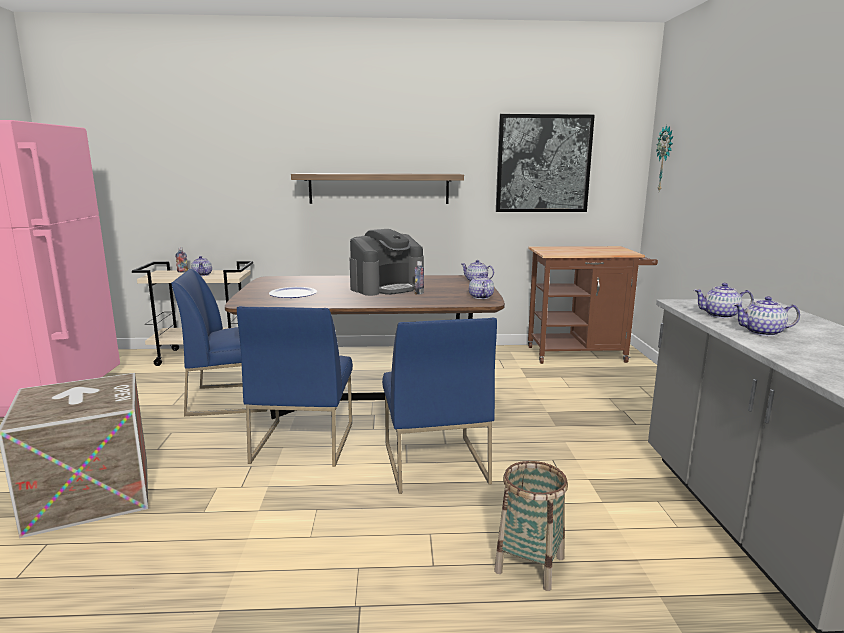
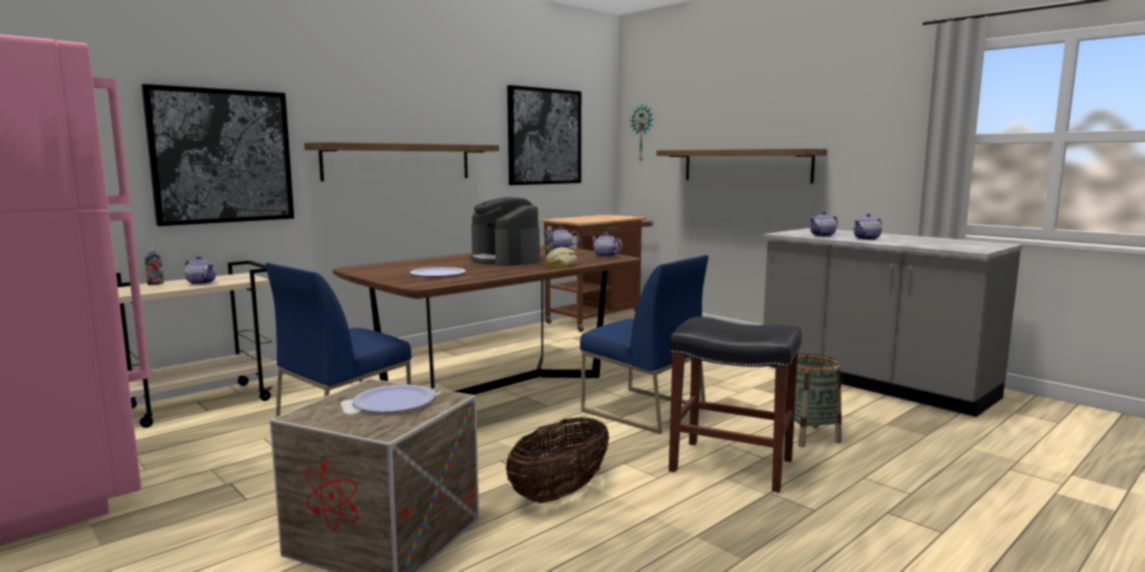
camera: 40 degrees left, 5 degrees down
(90, 397) = (394, 401): none -> plate
(226, 513) = (560, 493): none -> basket
(236, 184) = (222, 156): none -> picture
(303, 442) = (507, 431): blue chair -> none
(387, 287) = (505, 260): coffee machine -> coffee machine turned 135 degrees clockwise
(387, 556) = (729, 465): none -> black stool
(405, 301) = (560, 265): none -> bread
(741, 205) = (745, 165): none -> shelf

